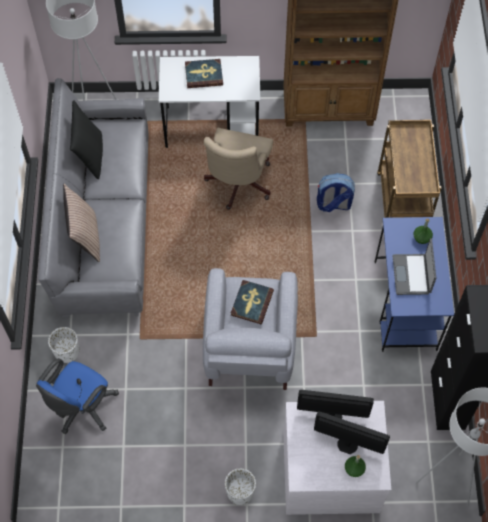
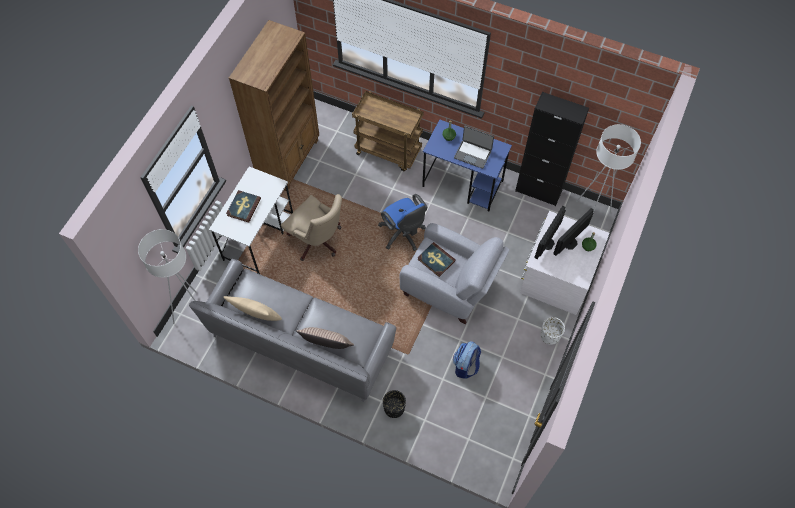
camera: 65 degrees left, 0 degrees up
(66, 351) = (394, 408): white planter -> black planter
(82, 408) = (444, 414): blue office chair -> blue office chair (403, 235)
(90, 155) = (257, 316): black pillow -> beige pillow
(333, 204) = (366, 190): backpack -> backpack (465, 366)

